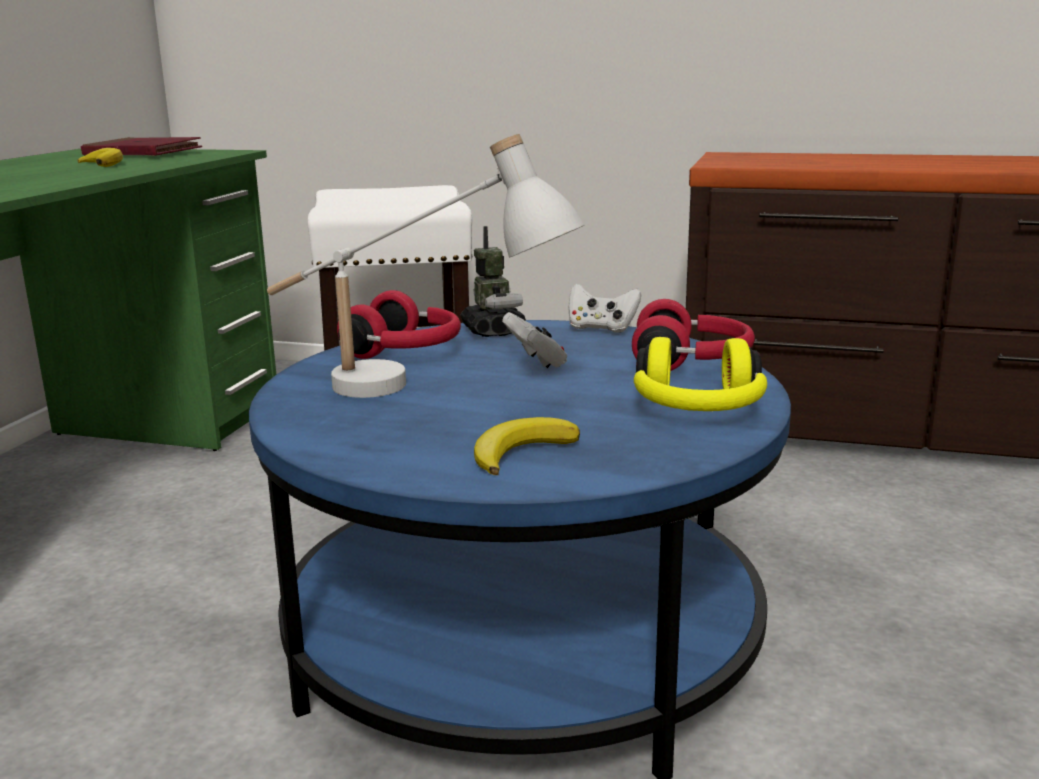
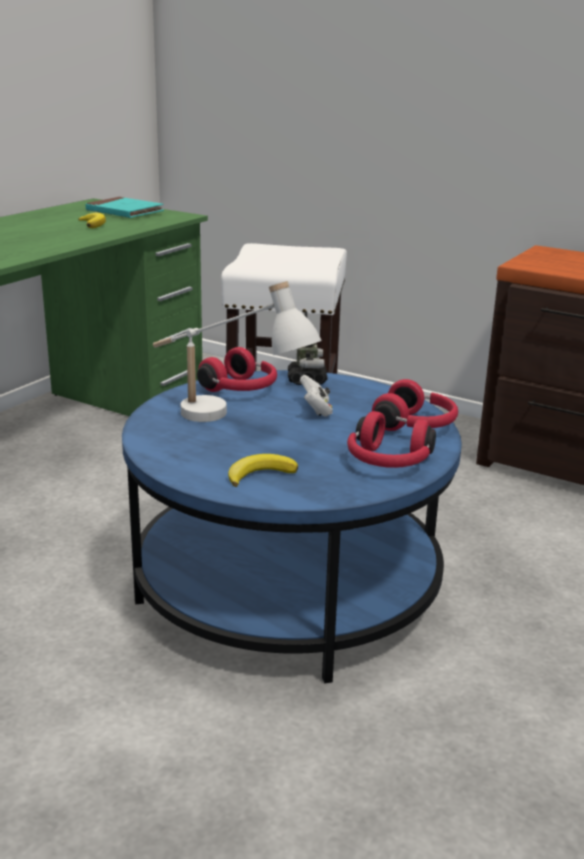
camera: 15 degrees right, 5 degrees up
(143, 153) = (124, 212): red book -> turquoise book
(601, 328) = (379, 388): white game controller -> none
(698, 410) = (388, 462): yellow headphones -> red headphones

